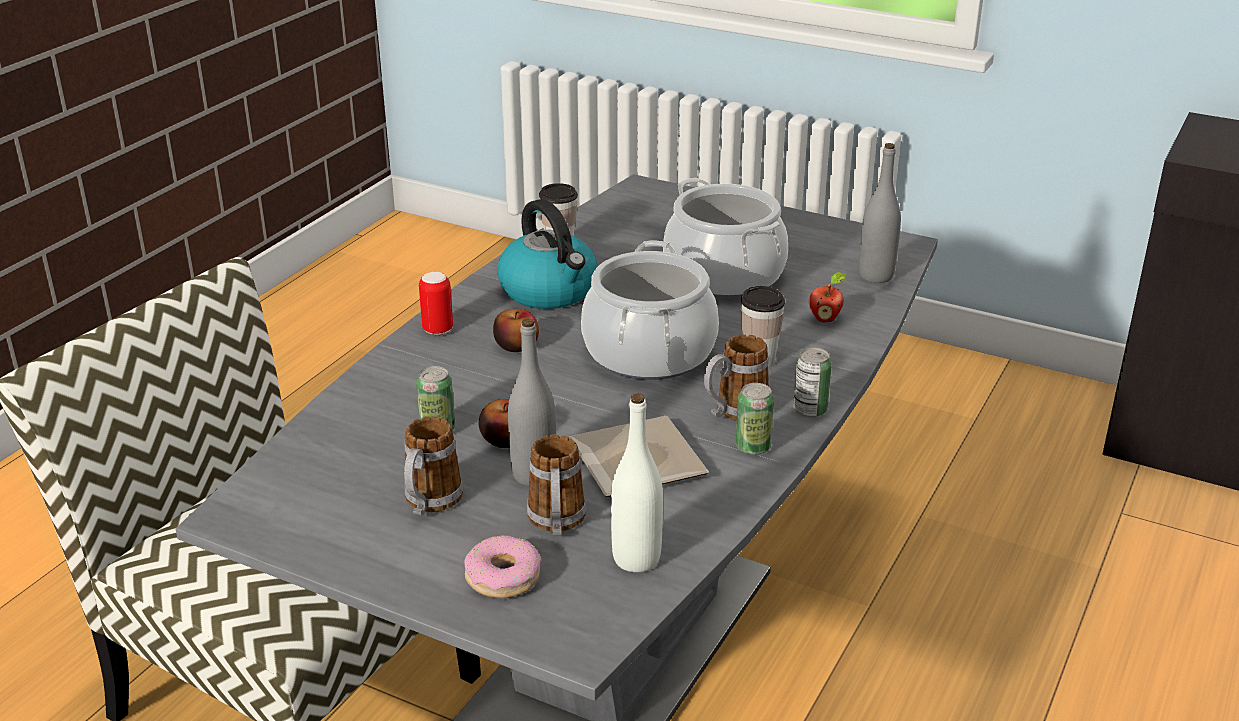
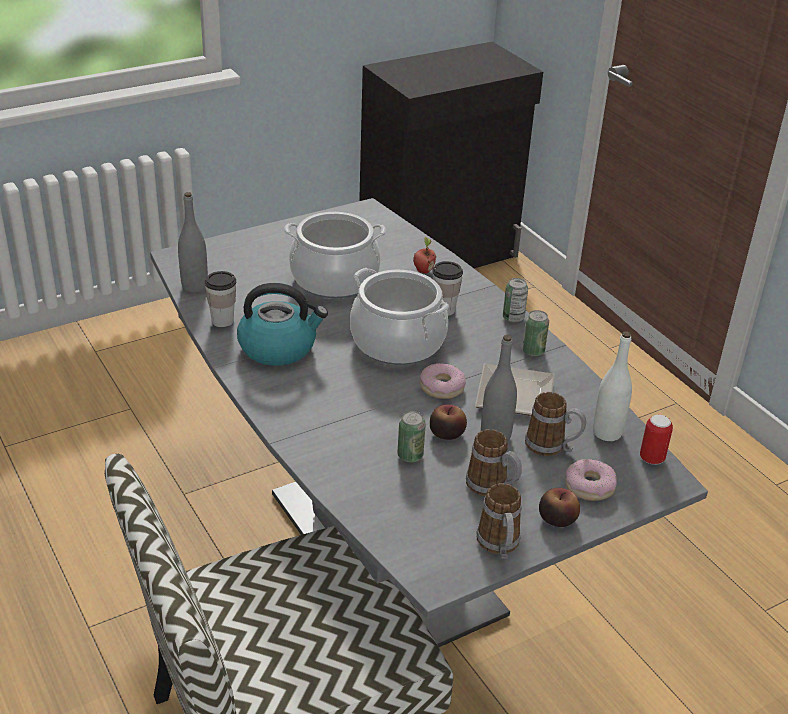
camera: 60 degrees left, 5 degrees up
(438, 330) = (279, 411): can -> can (652, 458)
(516, 345) = (336, 387): apple -> apple (557, 518)
(593, 408) = (441, 387): none -> donut
(734, 412) = (492, 342): mug -> mug (499, 546)
(876, 276) = (393, 234): grey bottle -> grey bottle (194, 286)

